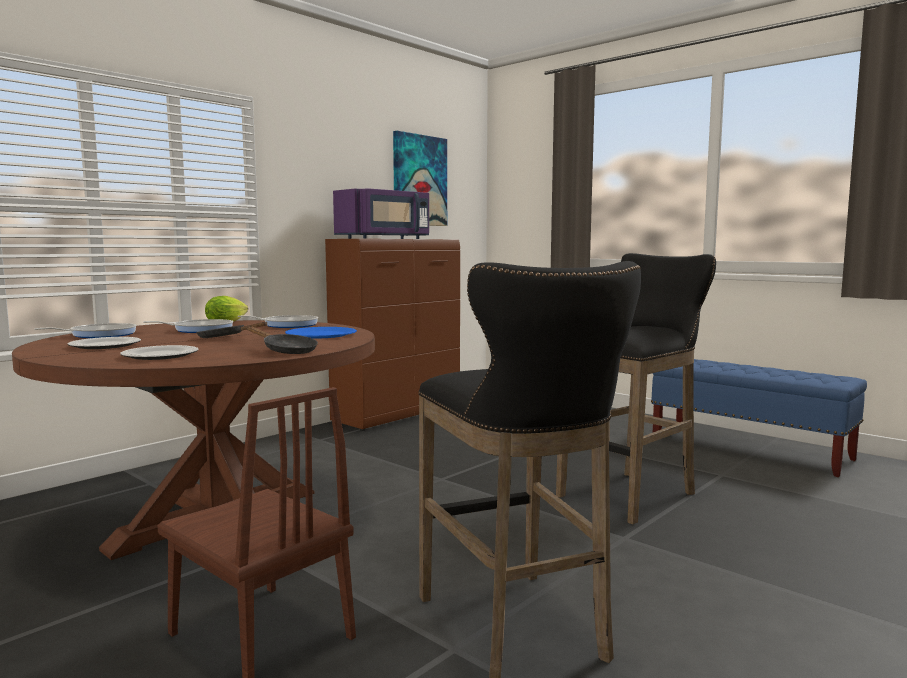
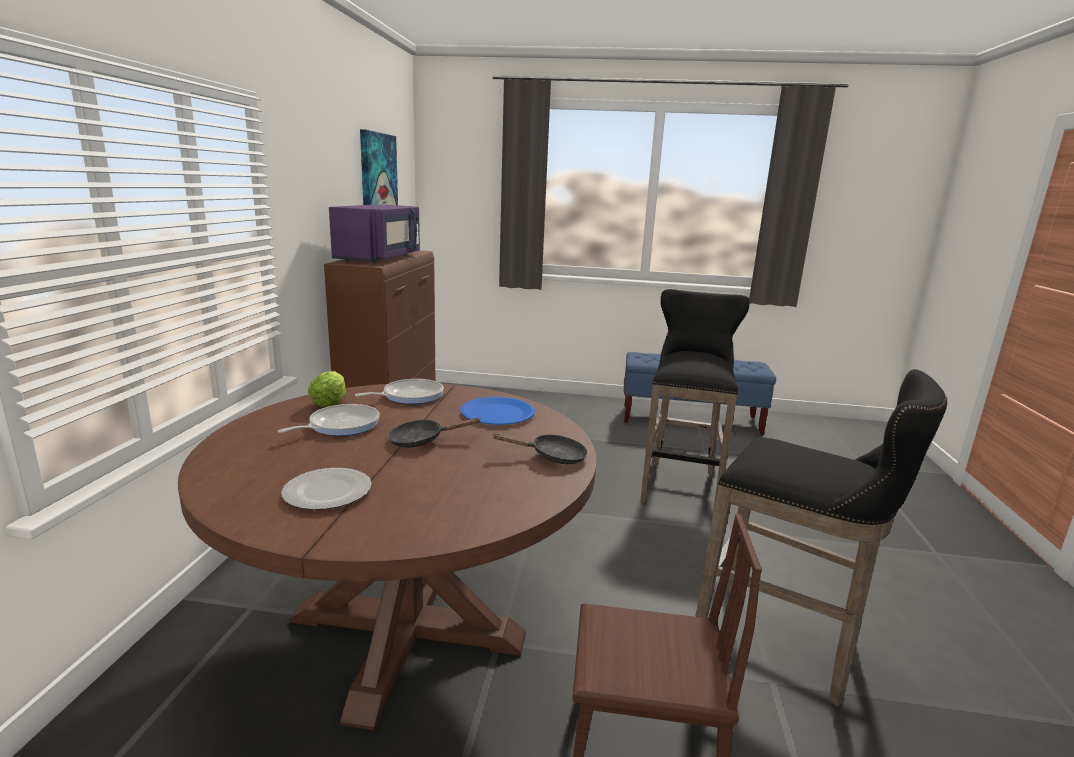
camera: 35 degrees left, 10 degrees up
(99, 335) = (241, 464): frying pan -> none
(159, 355) = (457, 500): plate -> none

